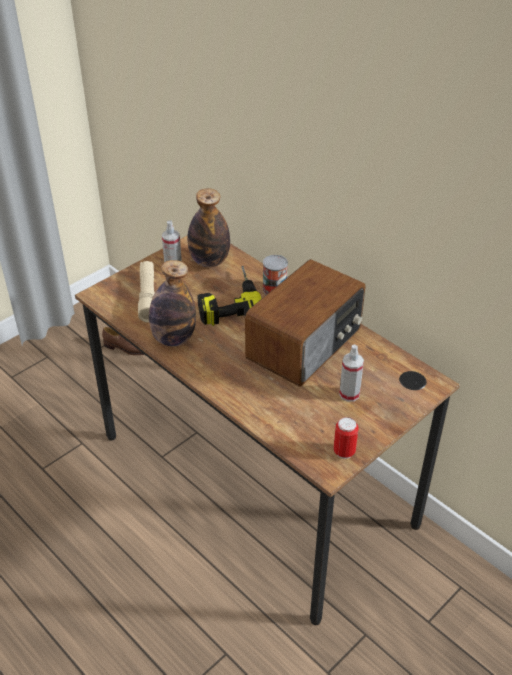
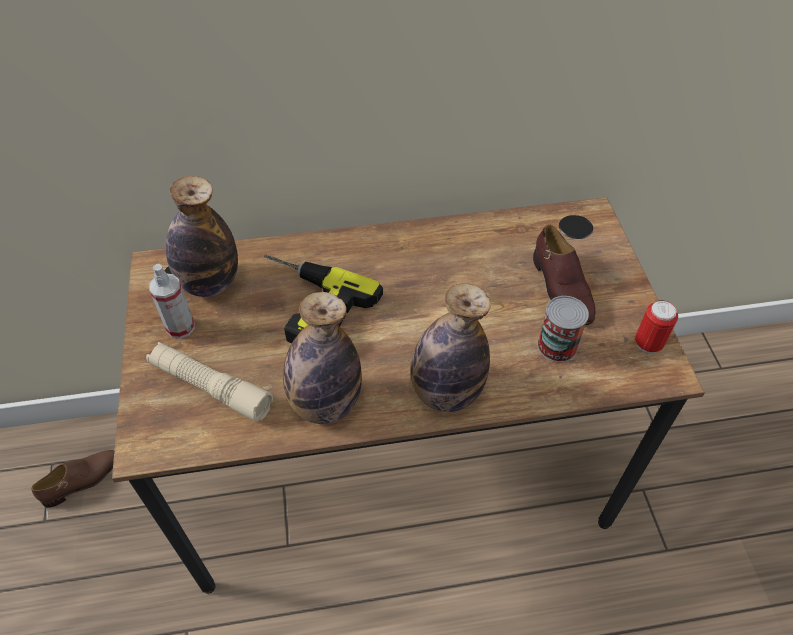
camera: 55 degrees left, 10 degrees up
(222, 379) = (446, 392): none -> bottle
(274, 289) = (328, 252): can -> can (557, 346)
(306, 344) = (450, 278): radio -> none
(349, 394) = (561, 288): spray bottle -> brown shoe

